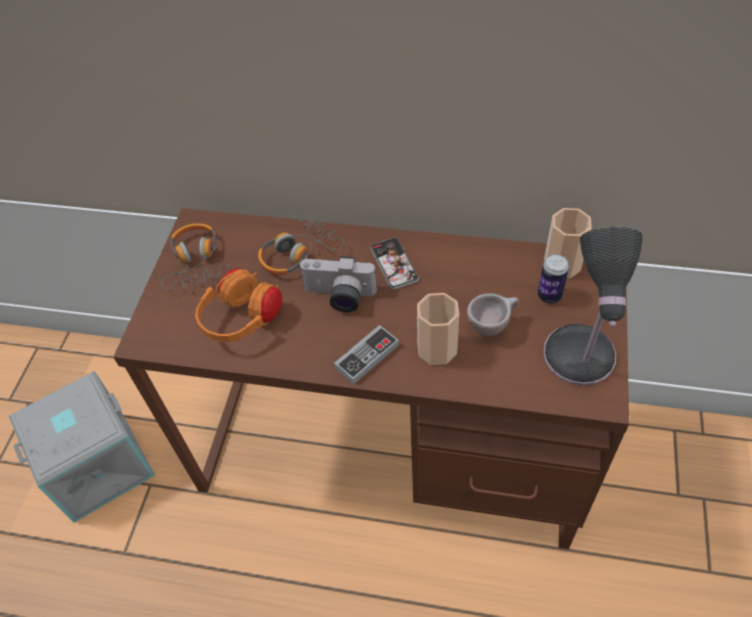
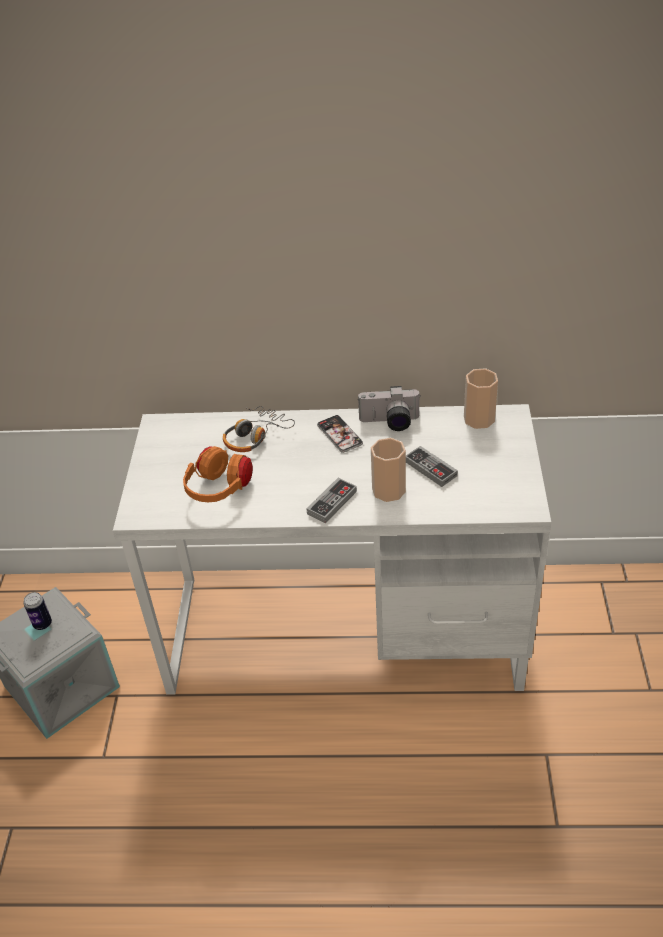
camera: 10 degrees left, 10 degrees down
(196, 261) = (167, 452): headphones -> none
(339, 297) = (298, 464): camera -> camera (389, 423)
(390, 448) = (345, 632): brown desk -> white desk
(492, 326) = (430, 468): beige cup -> game controller
(549, 295) = (473, 442): can -> can (42, 624)
(579, 359) = (504, 483): table lamp -> none

